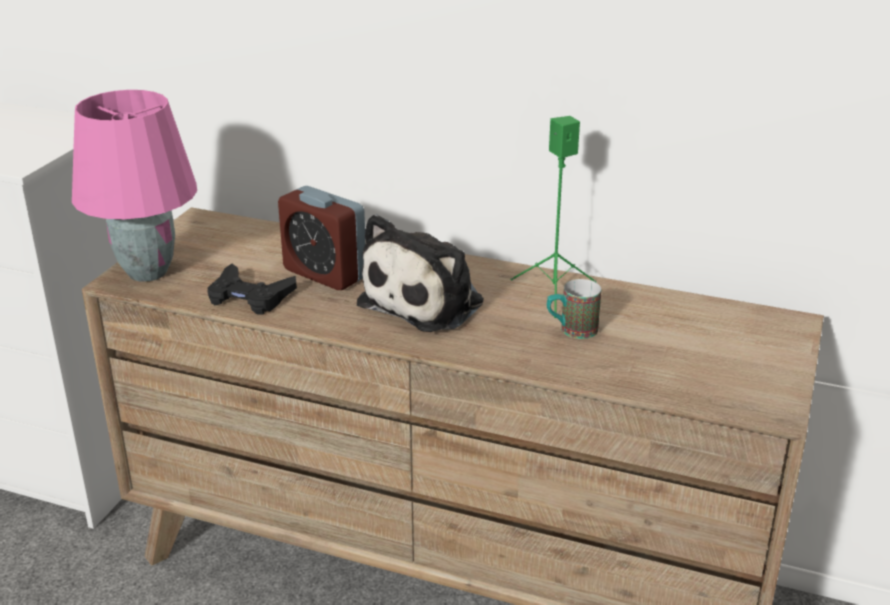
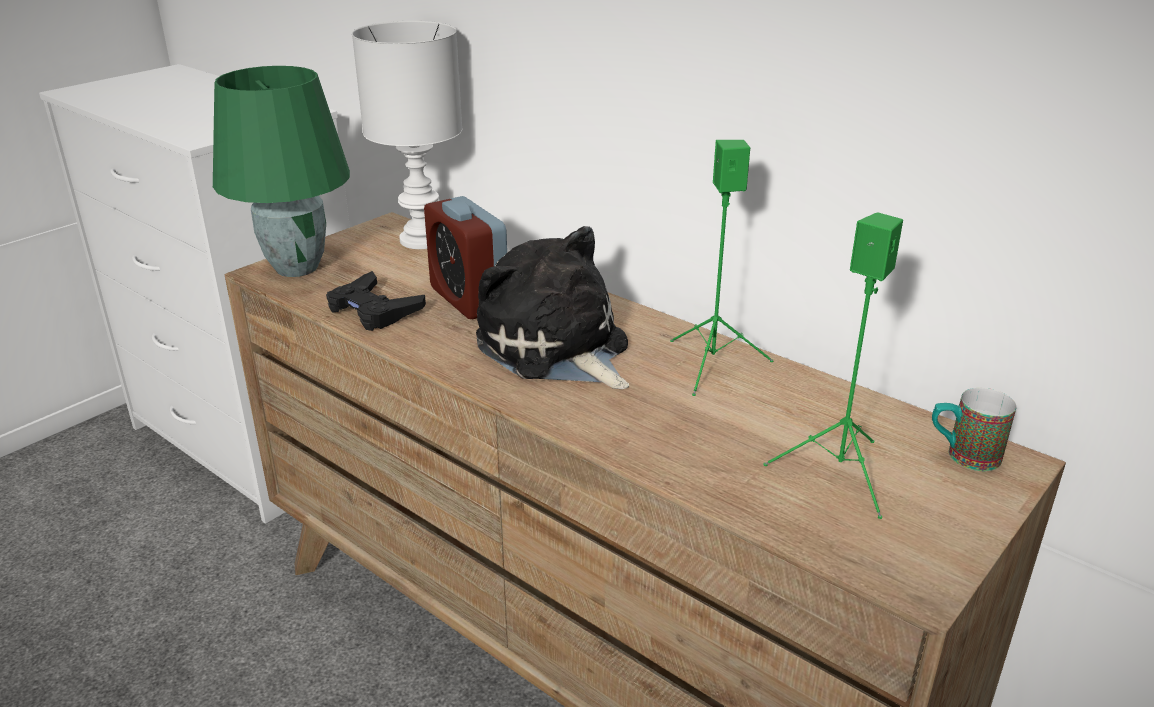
camera: 20 degrees right, 0 degrees up
(146, 272) = (296, 267): pink table lamp -> green table lamp
(243, 228) = (424, 240): none -> white table lamp
(427, 301) = (556, 349): plush toy -> plush toy turned 90 degrees clockwise
(571, 331) = (702, 415): mug -> mug (962, 456)
(688, 352) = (840, 474): none -> green speaker

